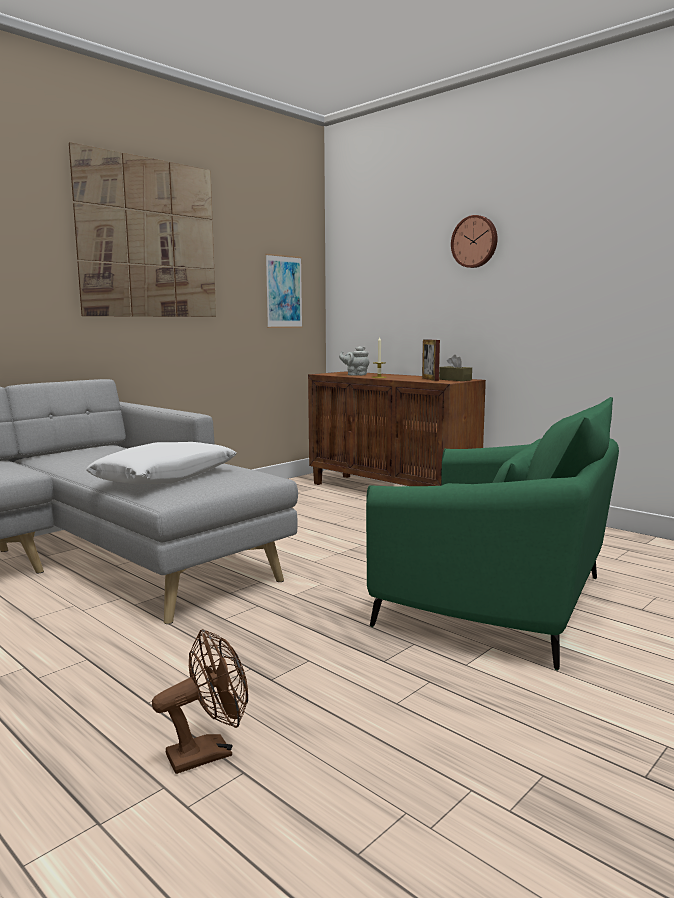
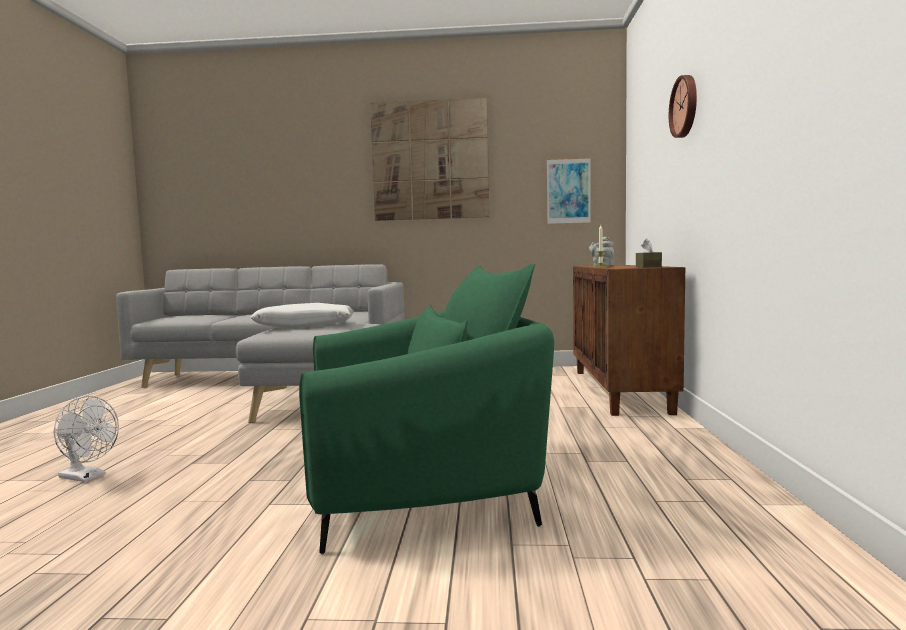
camera: 50 degrees right, 5 degrees down
(209, 752) = (87, 477): brown fan -> white fan
(430, 379) = (629, 267): picture frame -> none
(496, 602) = (420, 482): green armchair -> green armchair turned 90 degrees counterclockwise

